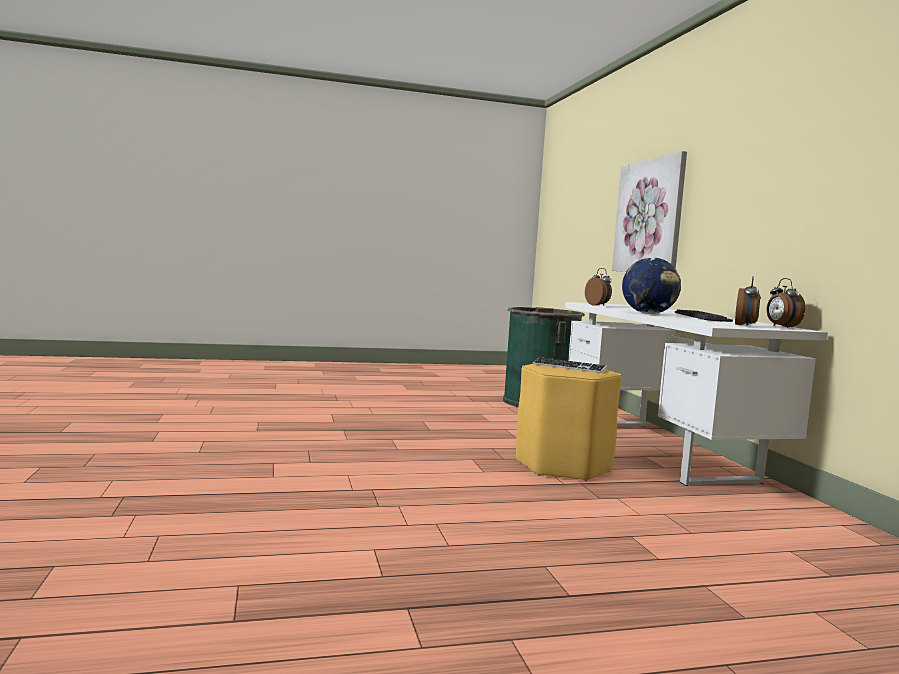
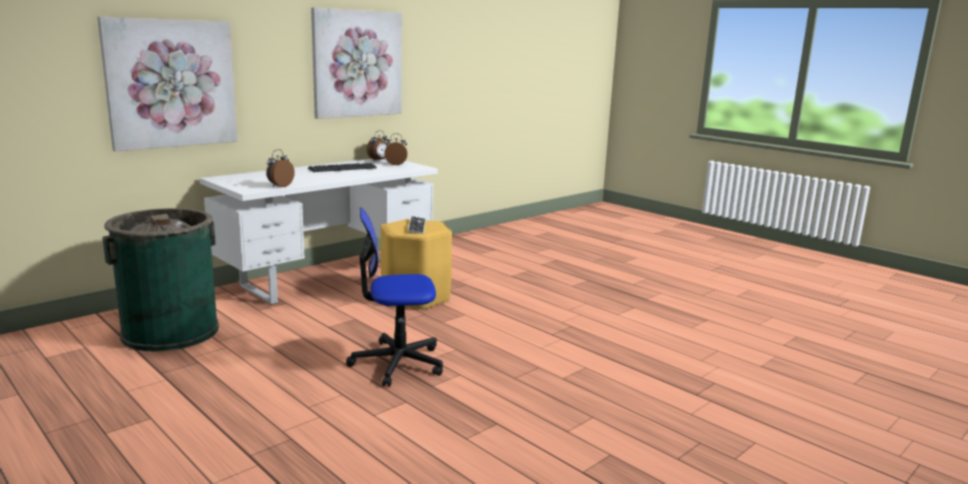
camera: 120 degrees left, 10 degrees up
(400, 430) = (397, 363): none -> office chair
(648, 313) = (350, 176): globe -> none
(804, 177) = (357, 63): none -> picture

